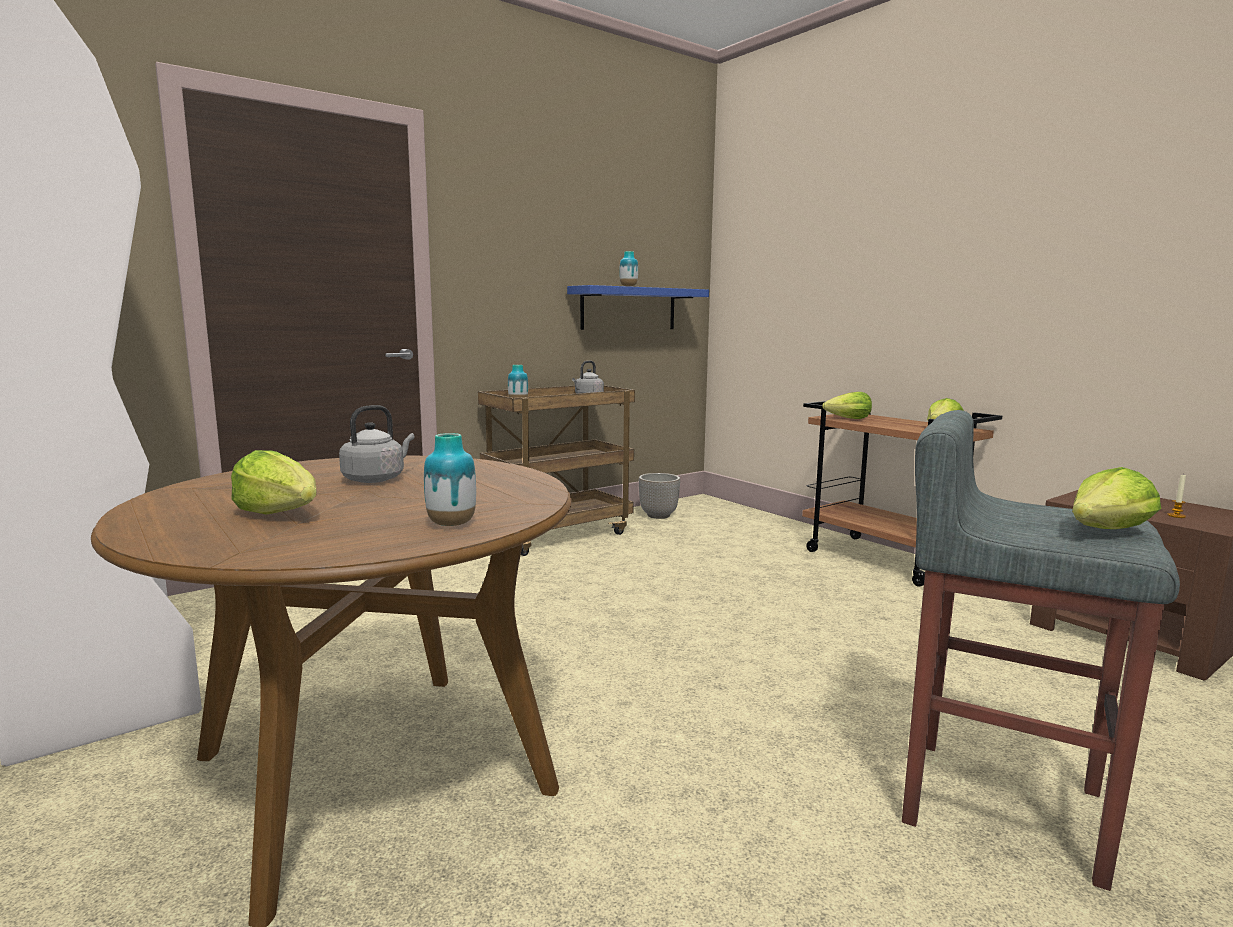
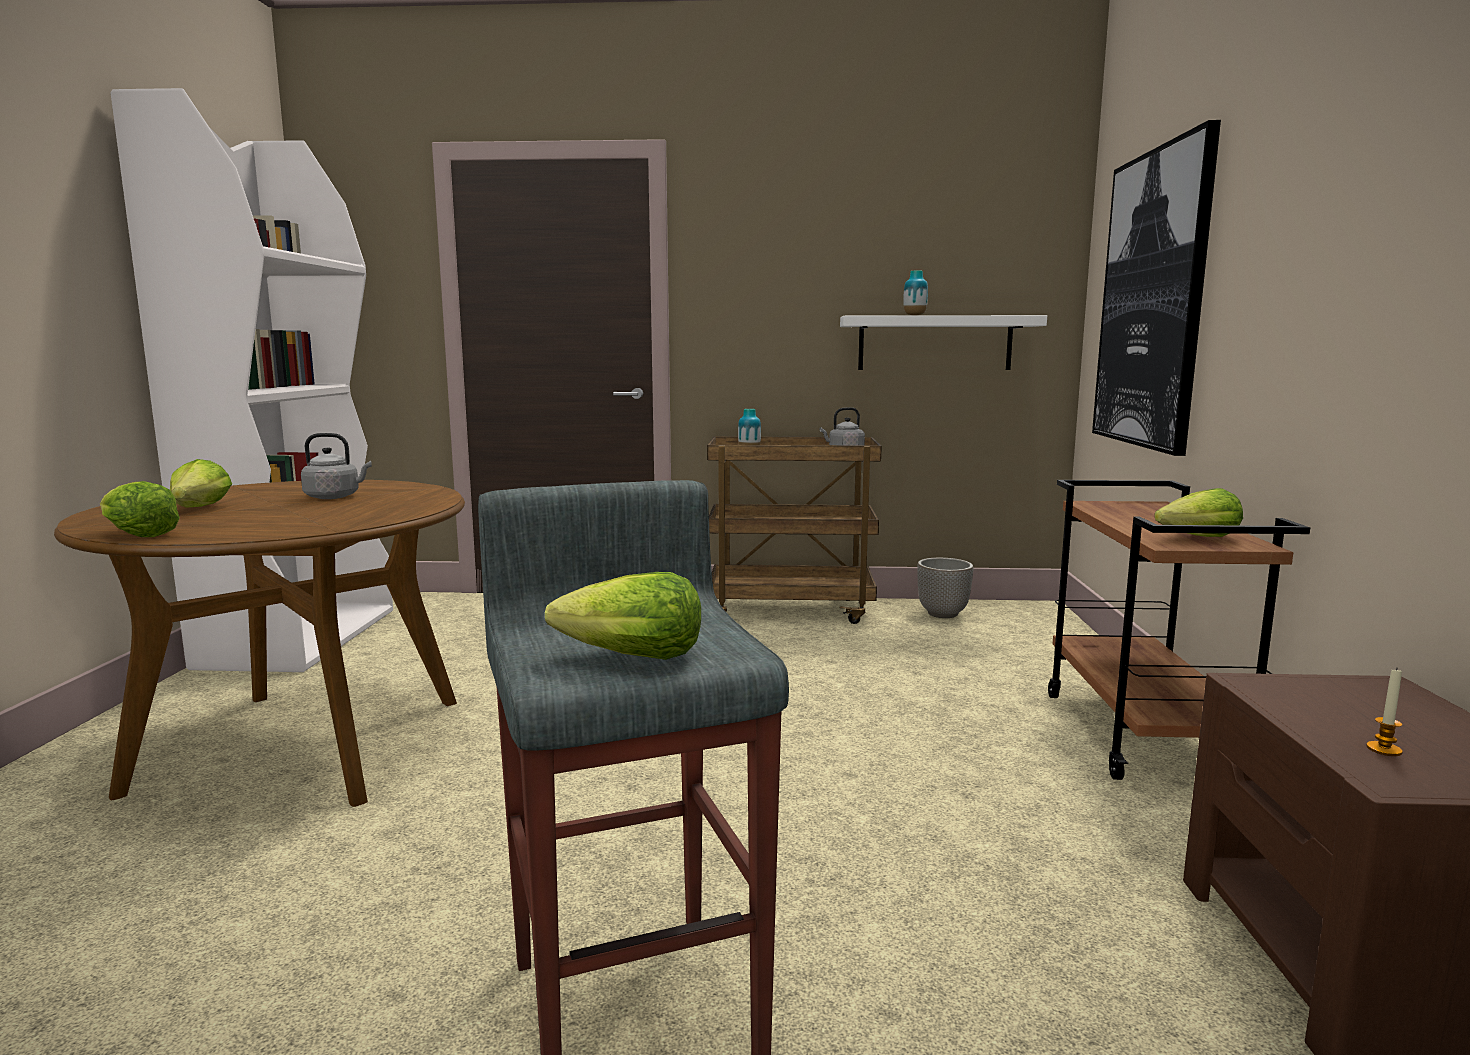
camera: 40 degrees right, 0 degrees up
(451, 524) = (228, 531): vase -> none
(629, 308) = (934, 343): blue shelf -> white shelf
(805, 282) = (1152, 300): none -> picture
(848, 419) = (1108, 509): lettuce -> lettuce (138, 535)

